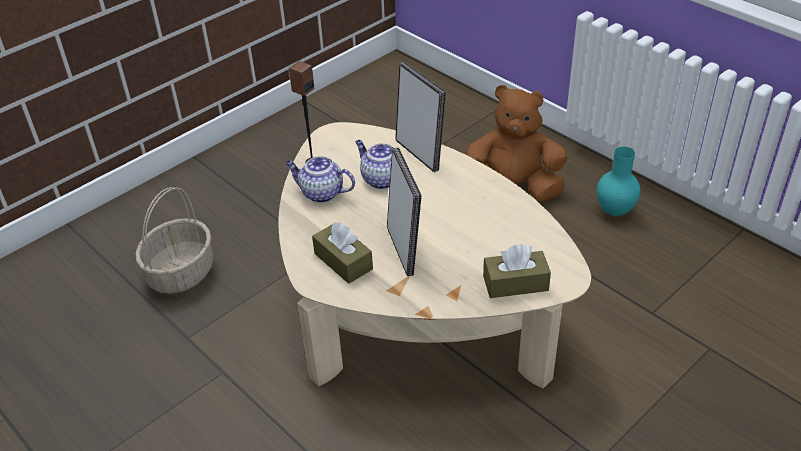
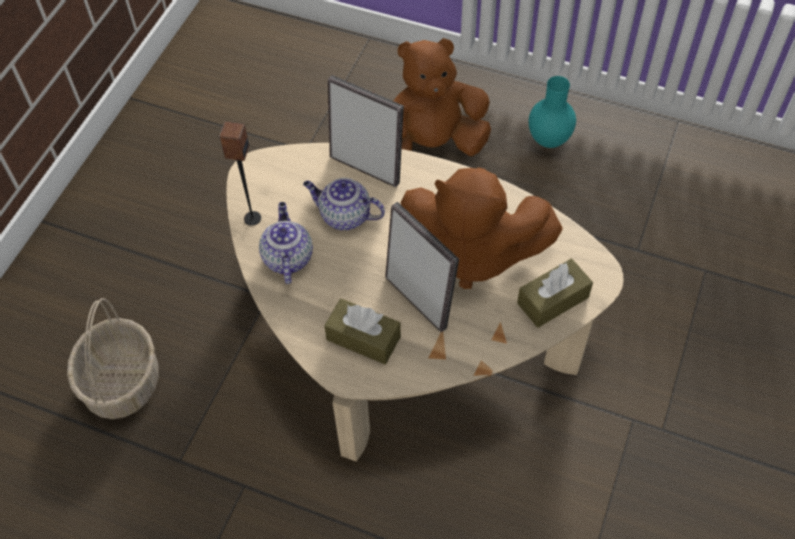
camera: 25 degrees left, 15 degrees up
(321, 193) = (287, 257): teapot -> teapot turned 90 degrees clockwise
(468, 231) = (473, 252): none -> brown plush toy

